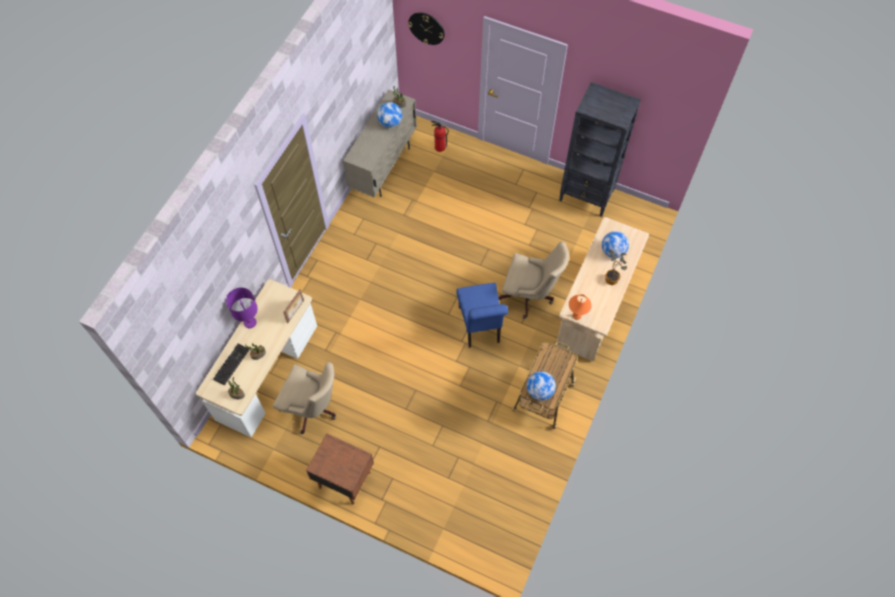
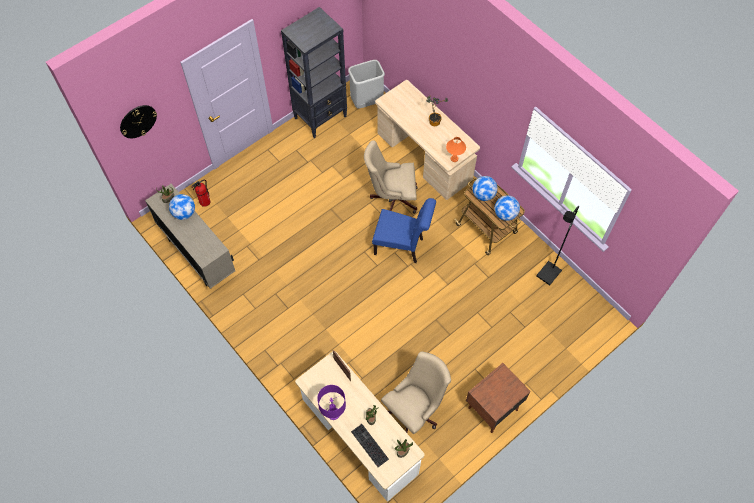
camera: 65 degrees left, 0 degrees up
(522, 480) = (549, 274): none -> black floor lamp
(529, 296) = (391, 198): beige office chair -> beige office chair turned 135 degrees counterclockwise
(613, 251) = (410, 109): globe -> globe (483, 195)
(631, 226) = (367, 101): none -> grey trash can

